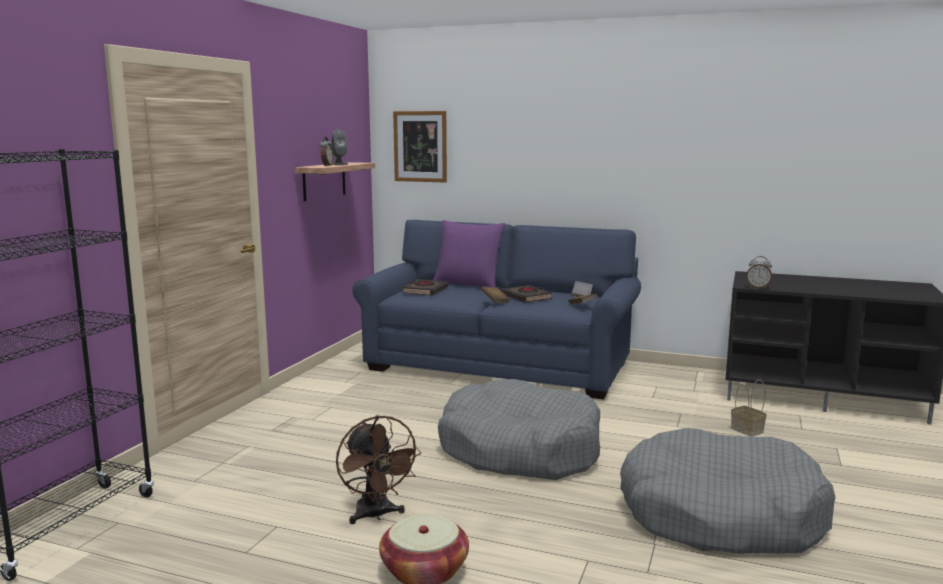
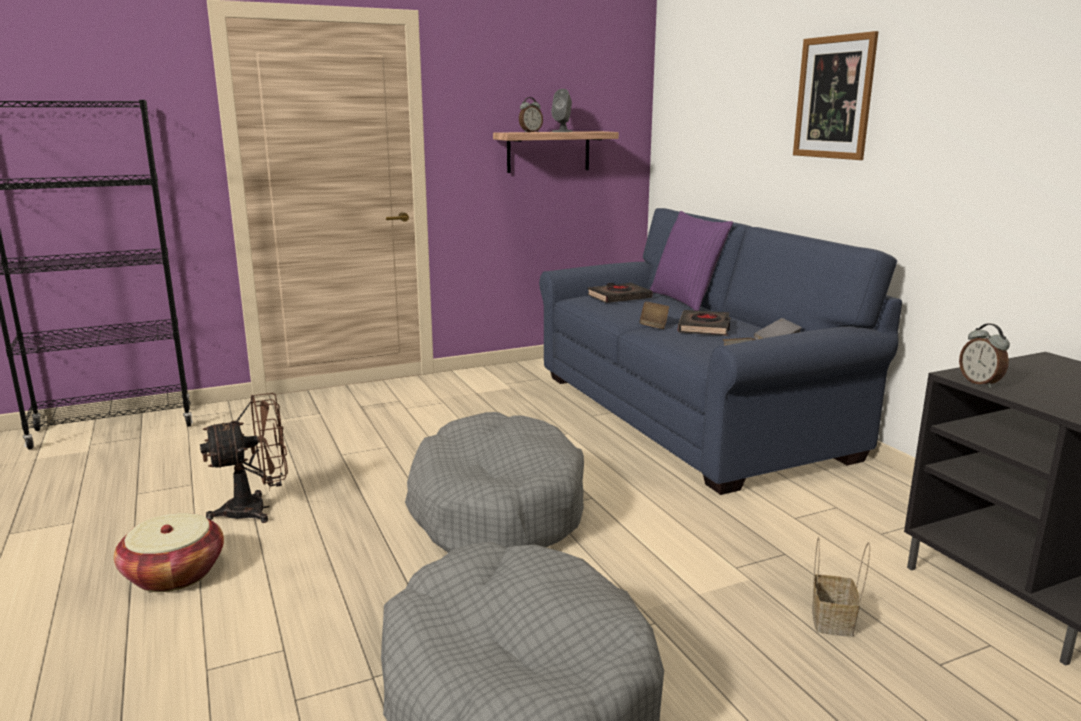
camera: 45 degrees right, 5 degrees up
(376, 515) = (257, 509): brown fan -> brown fan turned 135 degrees counterclockwise
(420, 146) = (690, 112): picture -> picture (834, 97)

